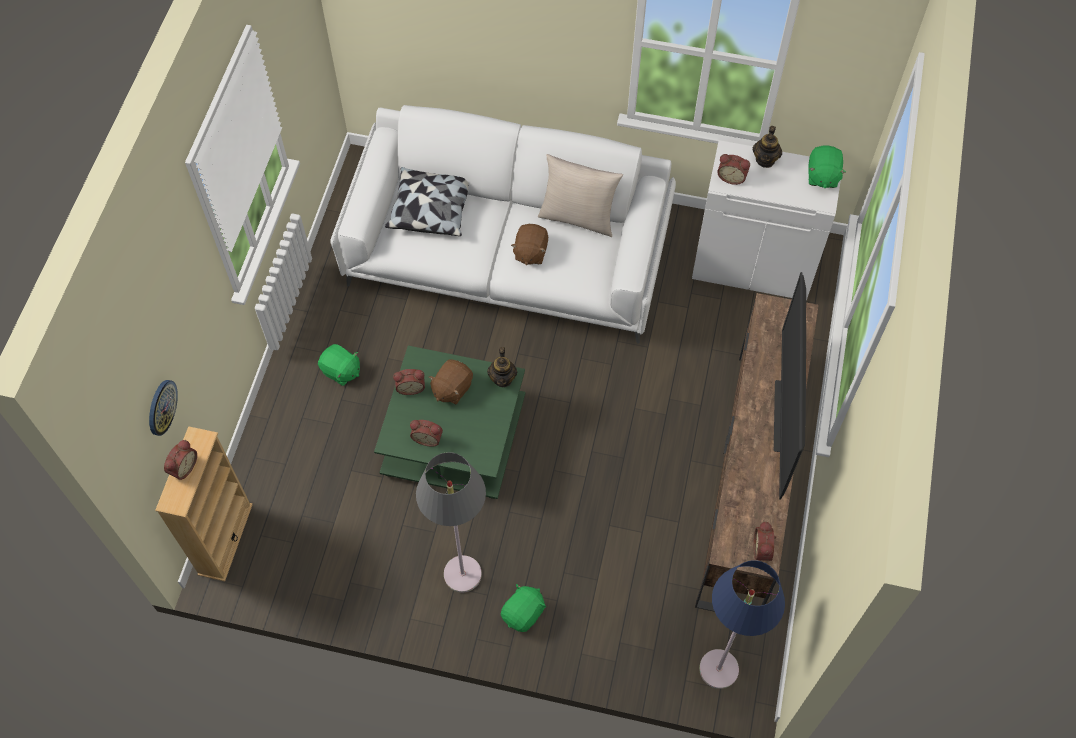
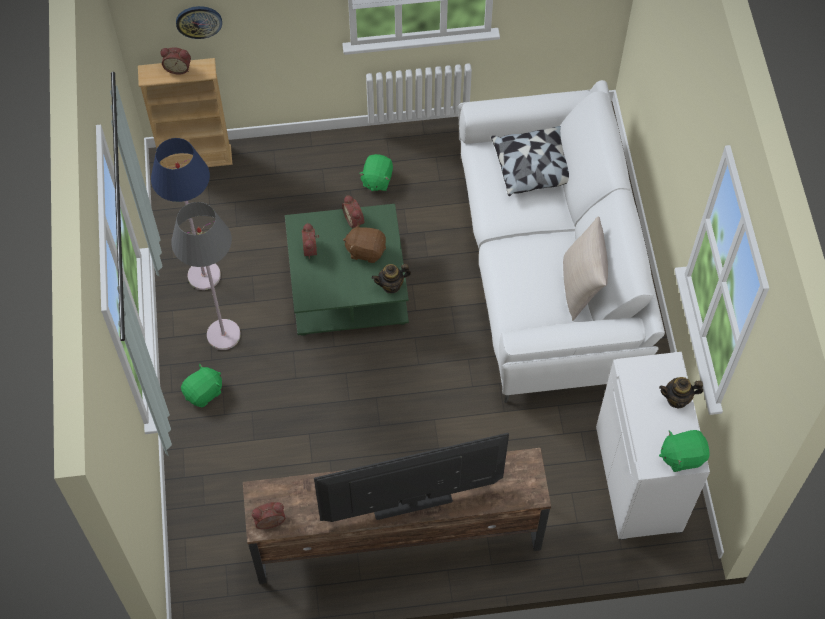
camera: 70 degrees right, 0 degrees up
(523, 613) = (204, 392): green plush toy -> green plush toy turned 60 degrees counterclockwise
(530, 252) = (523, 259): brown plush toy -> none
(718, 669) = (203, 562): blue floor lamp -> blue floor lamp (204, 275)
(732, 177) = (641, 375): alarm clock -> none

